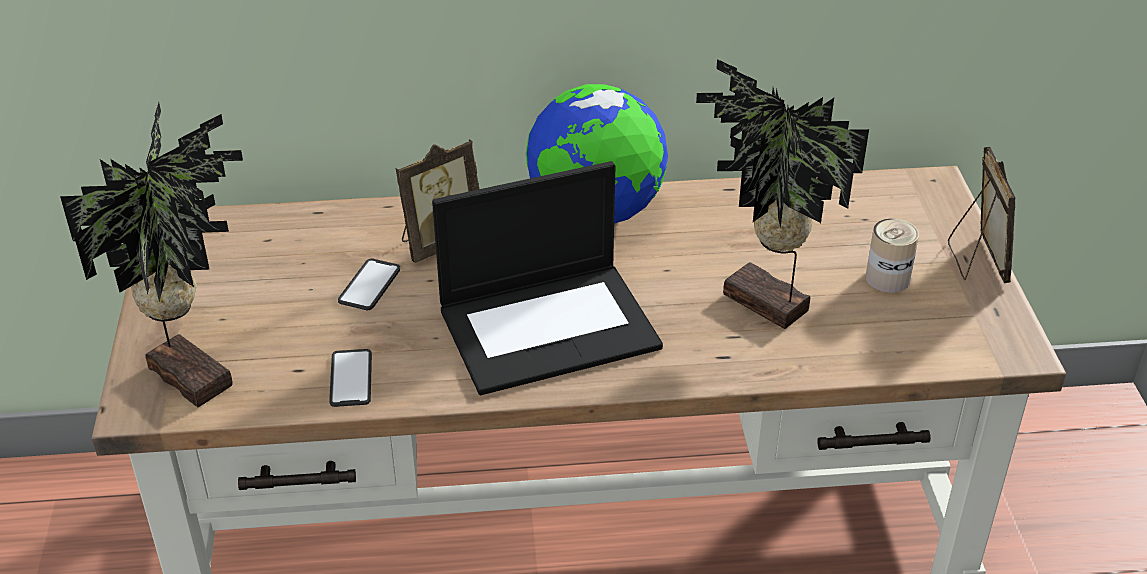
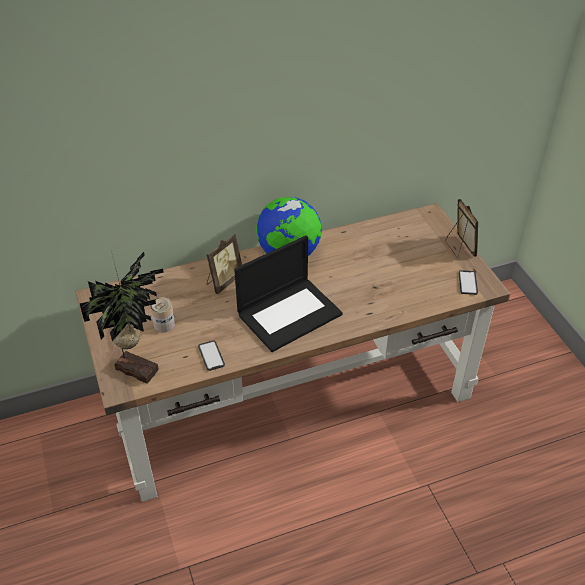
camera: 15 degrees left, 5 degrees up
(369, 285) = (200, 309): phone -> phone (467, 283)
(763, 306) = (378, 286): potted plant -> none
(887, 278) = (425, 263): can -> can (164, 324)

